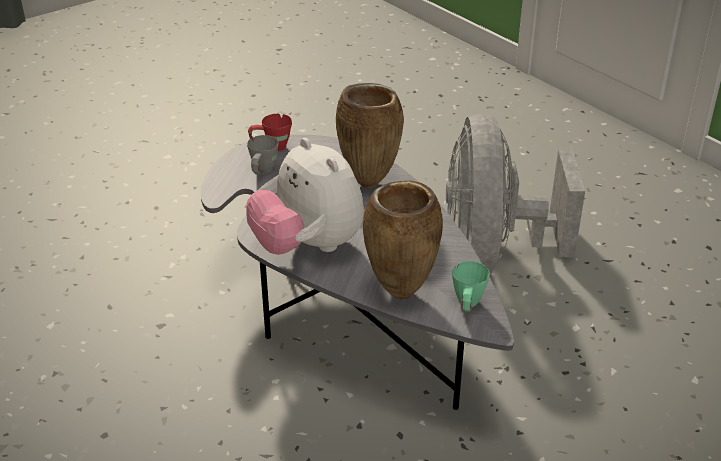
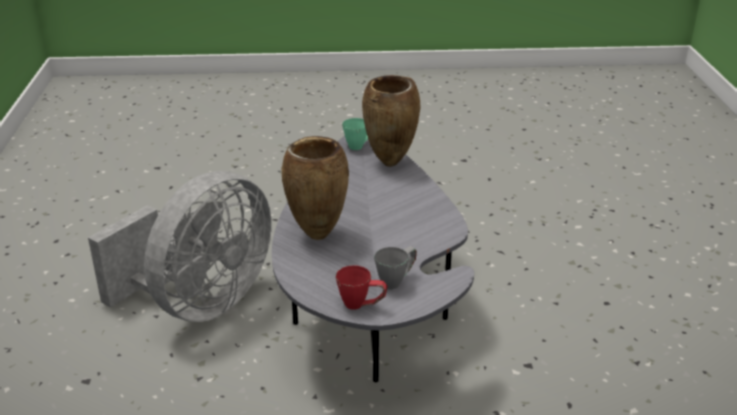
camera: 145 degrees left, 5 degrees down
(308, 246) = (419, 208): plush toy -> none

